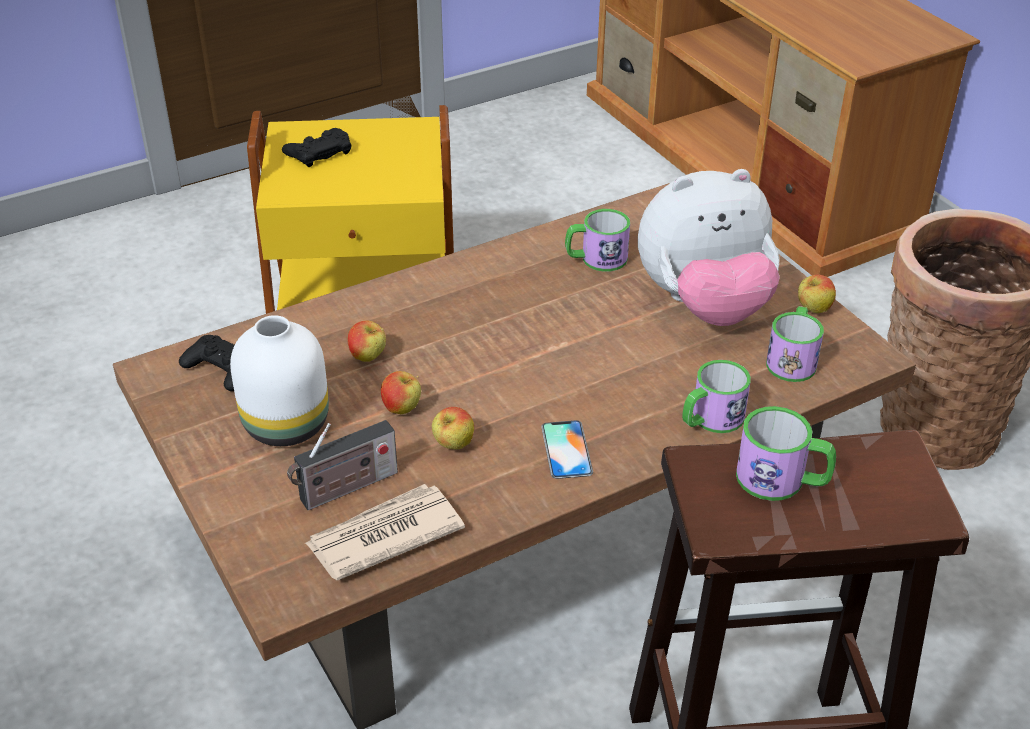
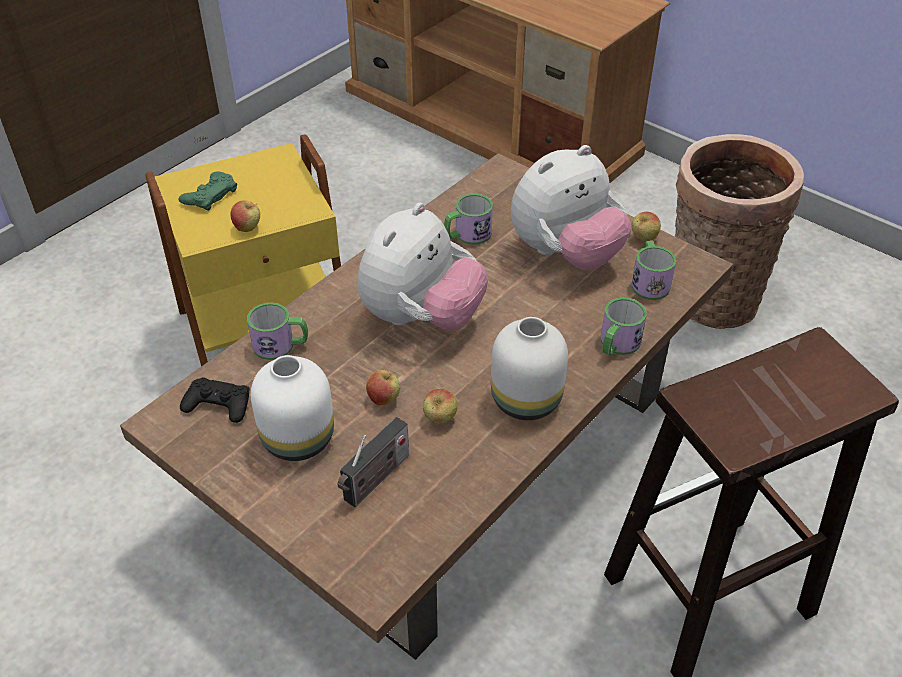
camera: 20 degrees left, 5 degrees up
(319, 152) = (210, 195): black game controller -> green game controller
(368, 357) = (334, 363): apple -> apple (248, 228)
(383, 536) = (425, 510): newspaper -> none
(493, 334) = (421, 317): none -> plush toy
(566, 450) = (526, 398): phone -> white vase
(782, 480) = (755, 393): mug -> mug (281, 345)

